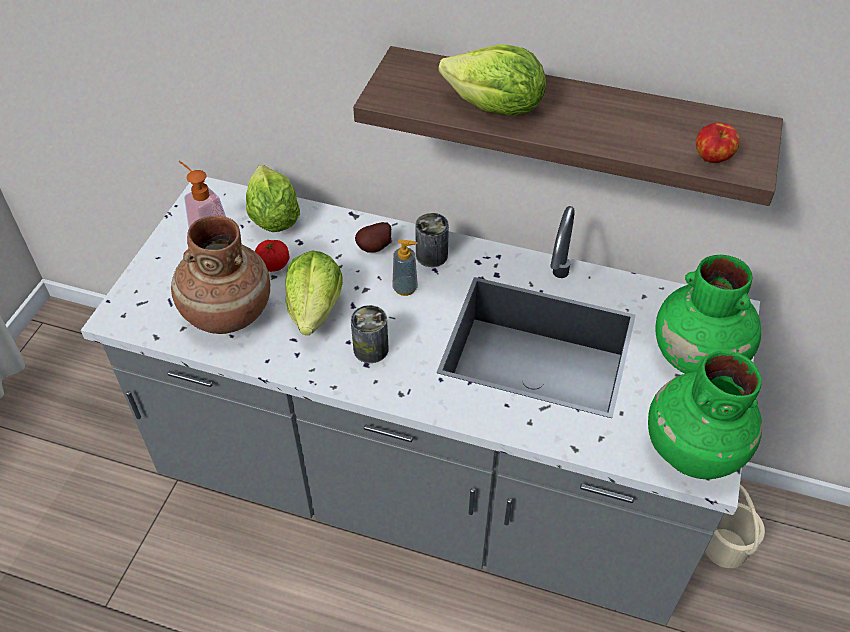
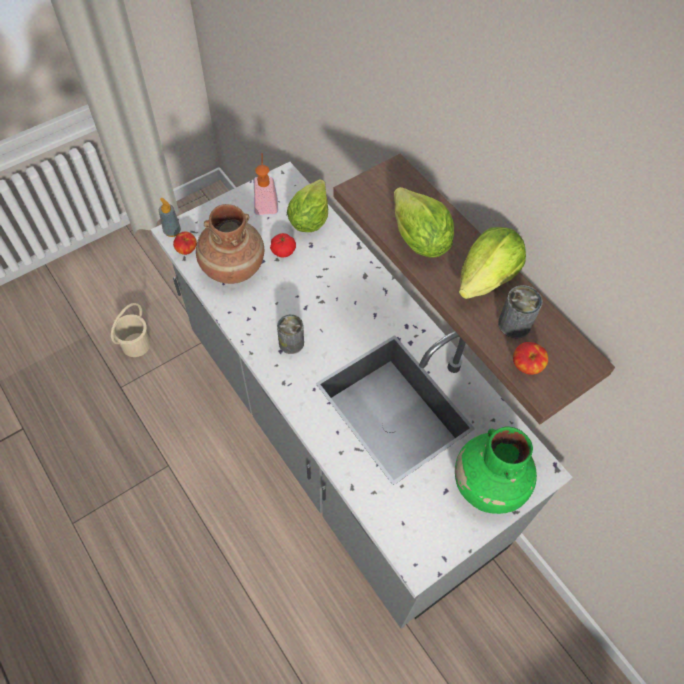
camera: 35 degrees right, 10 degrees up
(151, 326) = (187, 250): none -> apple
(315, 309) = (282, 296): lettuce -> lettuce (487, 278)
(376, 248) = (352, 277): potato -> none
(405, 288) = (346, 316): soap dispenser -> soap dispenser (172, 231)
(431, 255) = (381, 303): can -> can (514, 324)
(692, 449) = (423, 540): green vase -> none
(726, 547) = (493, 613): beige bucket -> beige bucket (136, 344)

